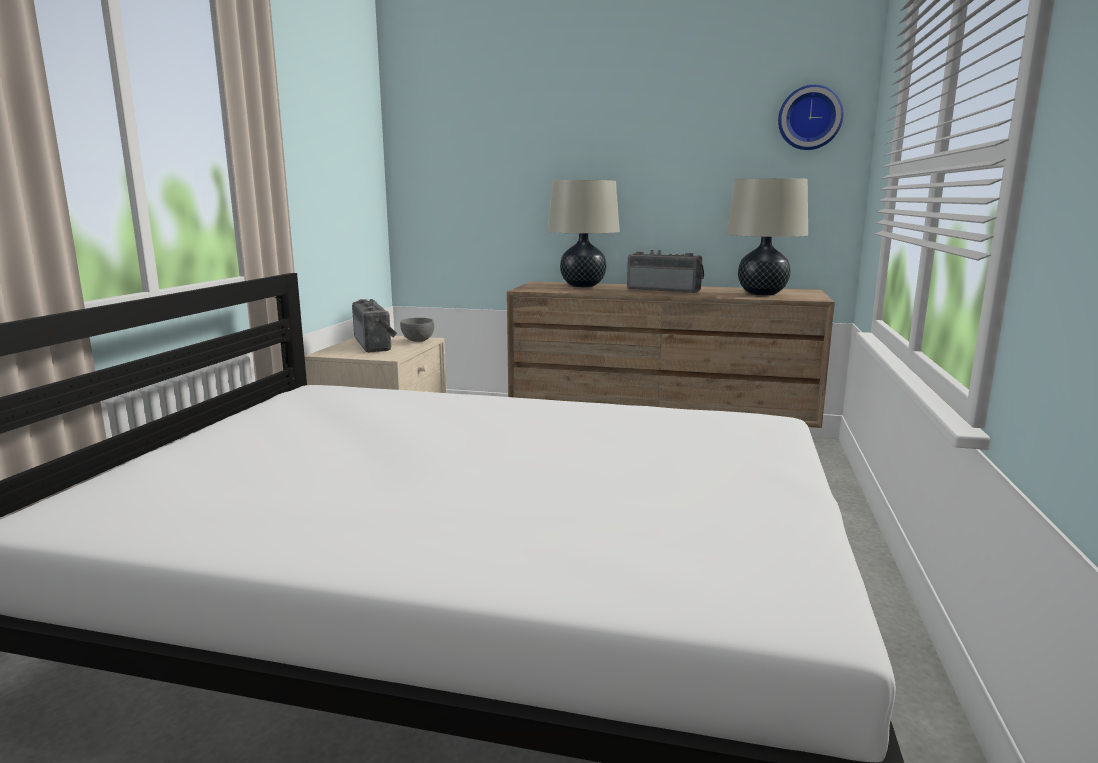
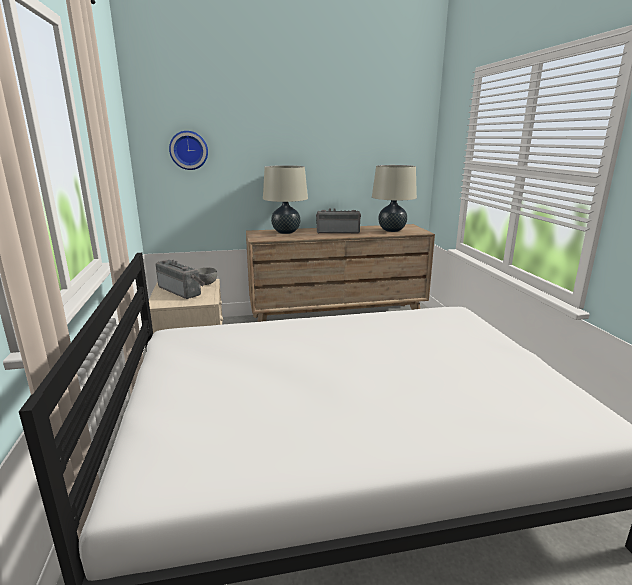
camera: 25 degrees left, 5 degrees up
(809, 118) = (405, 128): wall clock -> wall clock (189, 150)

